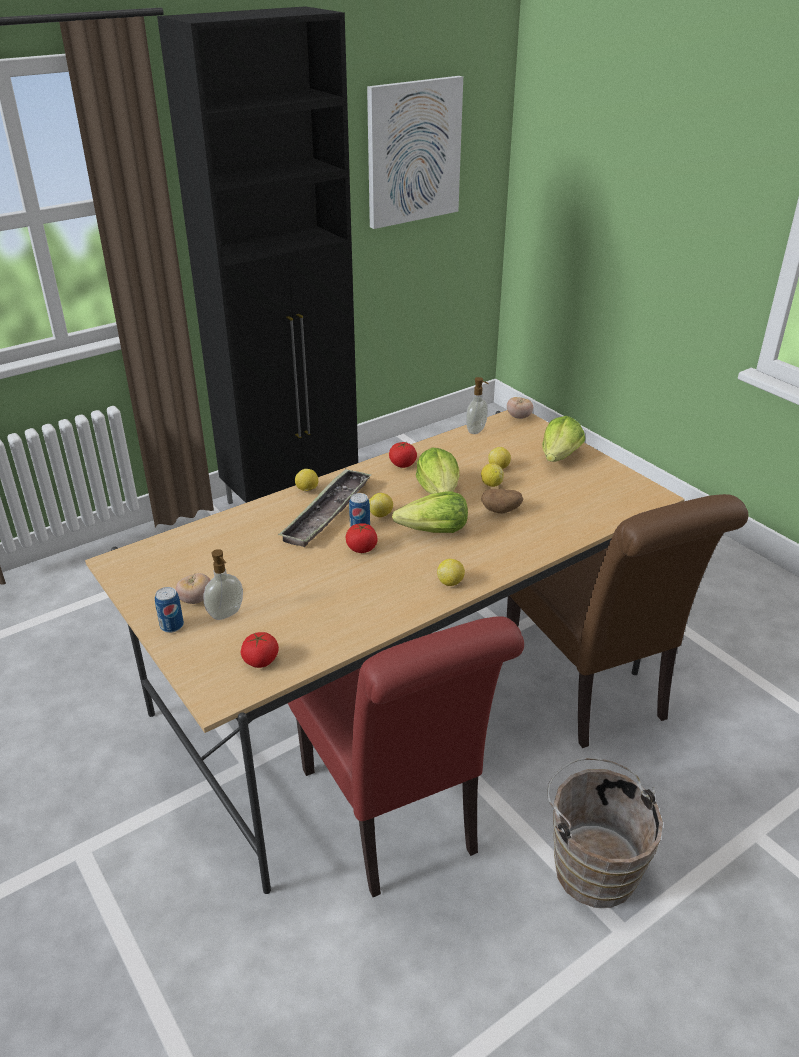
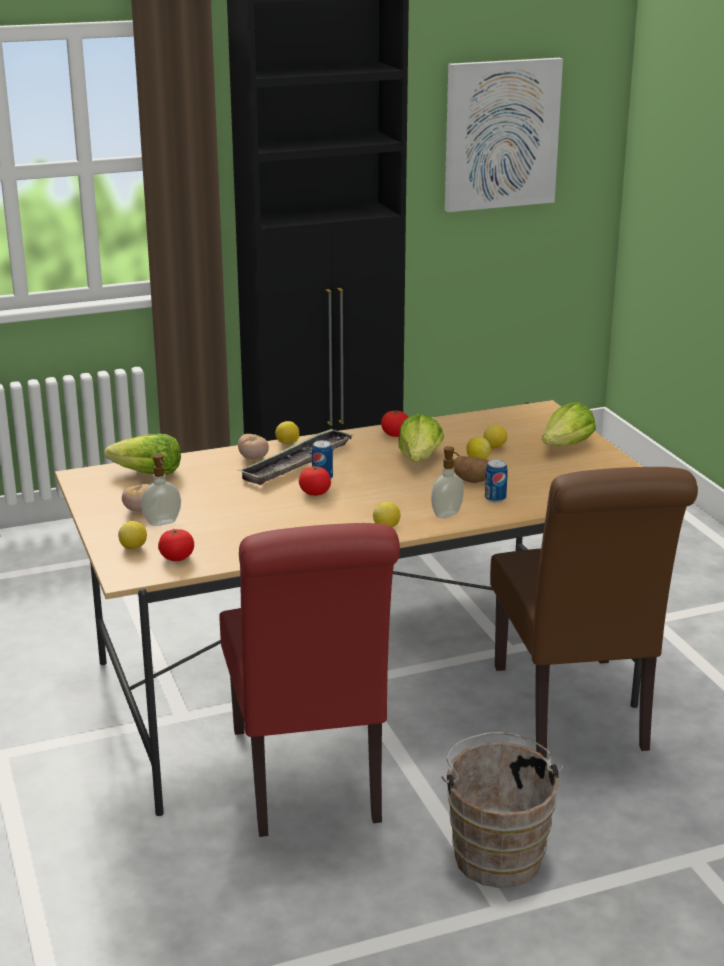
camera: 15 degrees right, 10 degrees down
(172, 626) = (110, 525): can -> can (495, 498)
(381, 514) = (349, 470): lemon -> lemon (134, 547)
(434, 531) = (394, 488): lettuce -> lettuce (147, 474)
(477, 430) = (491, 415): soap dispenser -> soap dispenser (447, 515)
(519, 417) = (545, 409): tomato -> tomato (253, 458)

